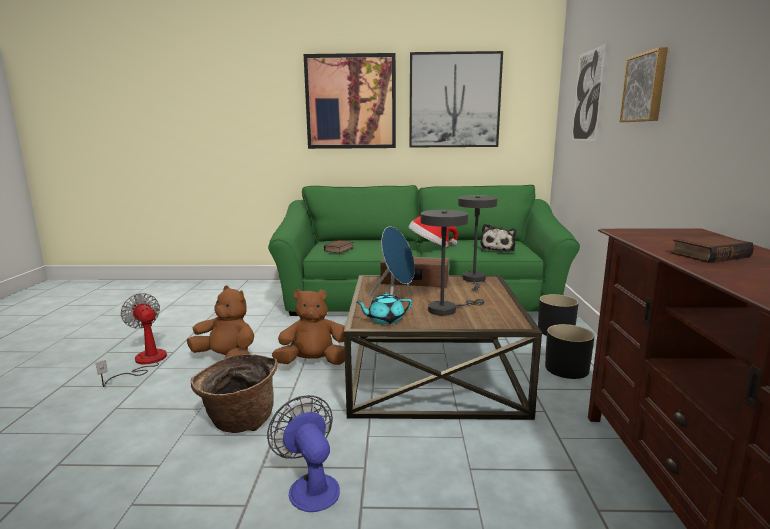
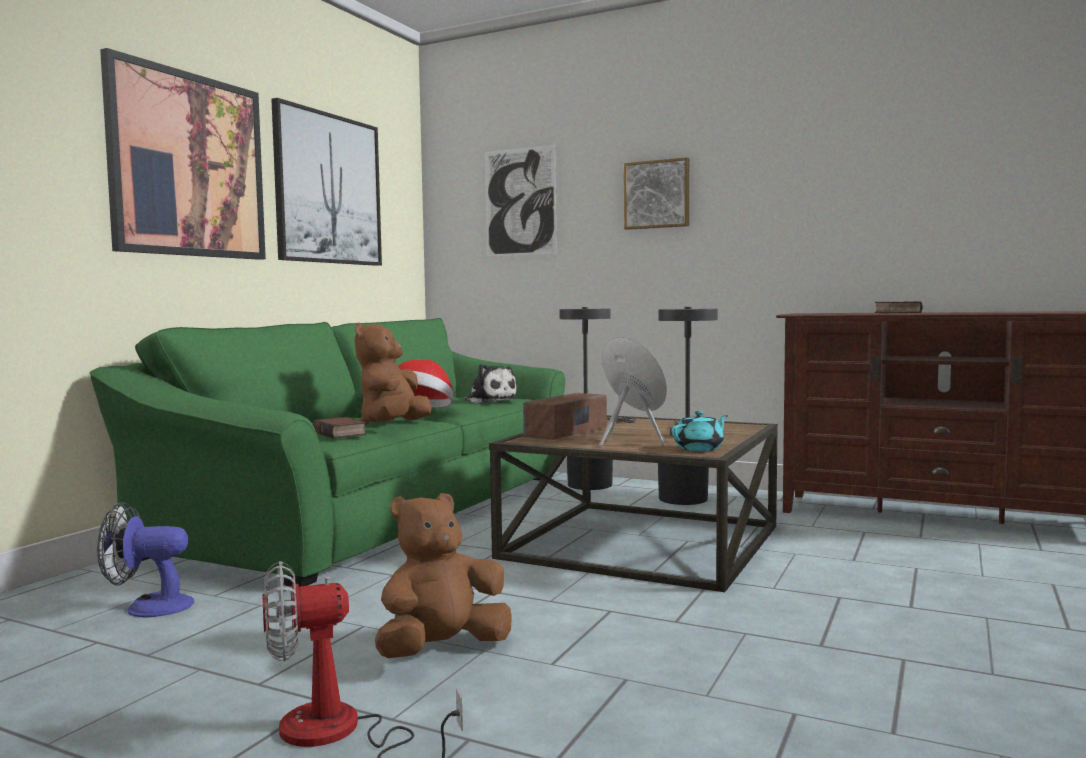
camera: 65 degrees left, 10 degrees down
(239, 422) = (693, 652): basket -> none
(310, 486) = (869, 624): fan -> fan (148, 607)
(313, 363) = (537, 592): brown plush toy -> brown plush toy (393, 425)
(385, 320) = (700, 448): turquoise teapot -> turquoise teapot turned 135 degrees counterclockwise

